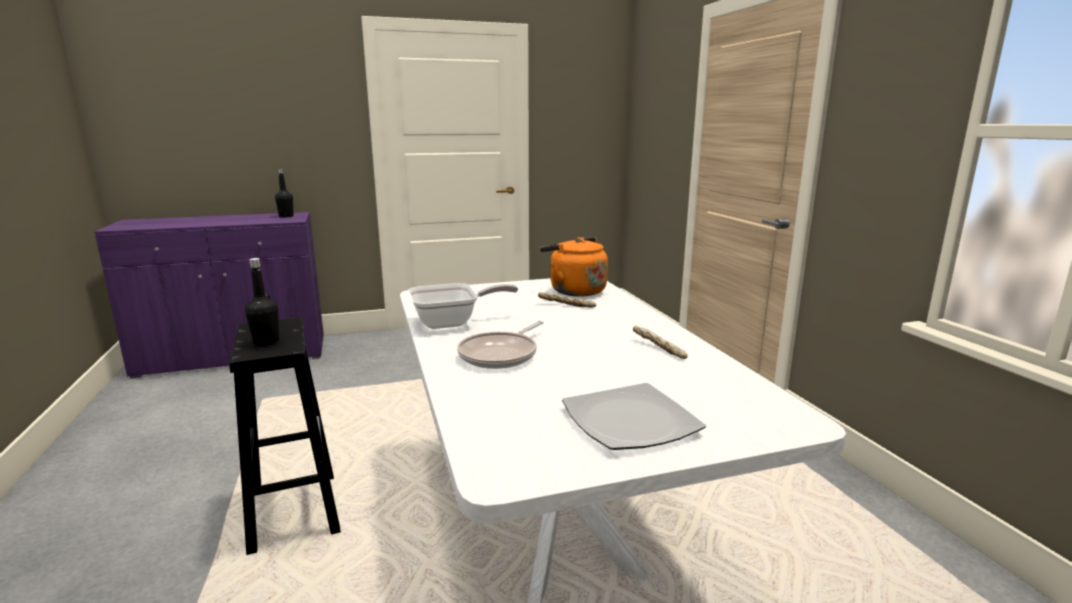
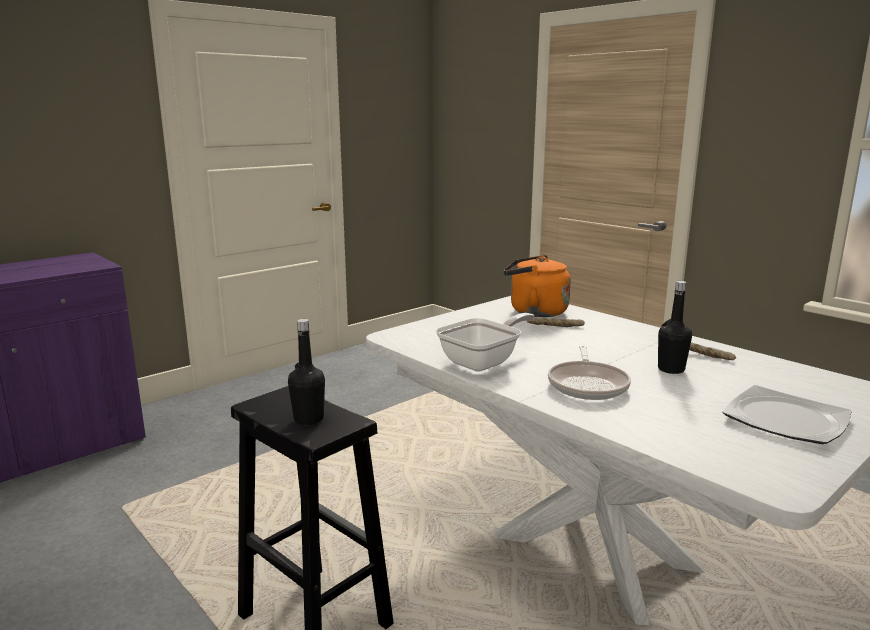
camera: 25 degrees left, 0 degrees up
(286, 216) = (76, 261): black bottle -> black bottle (671, 369)

